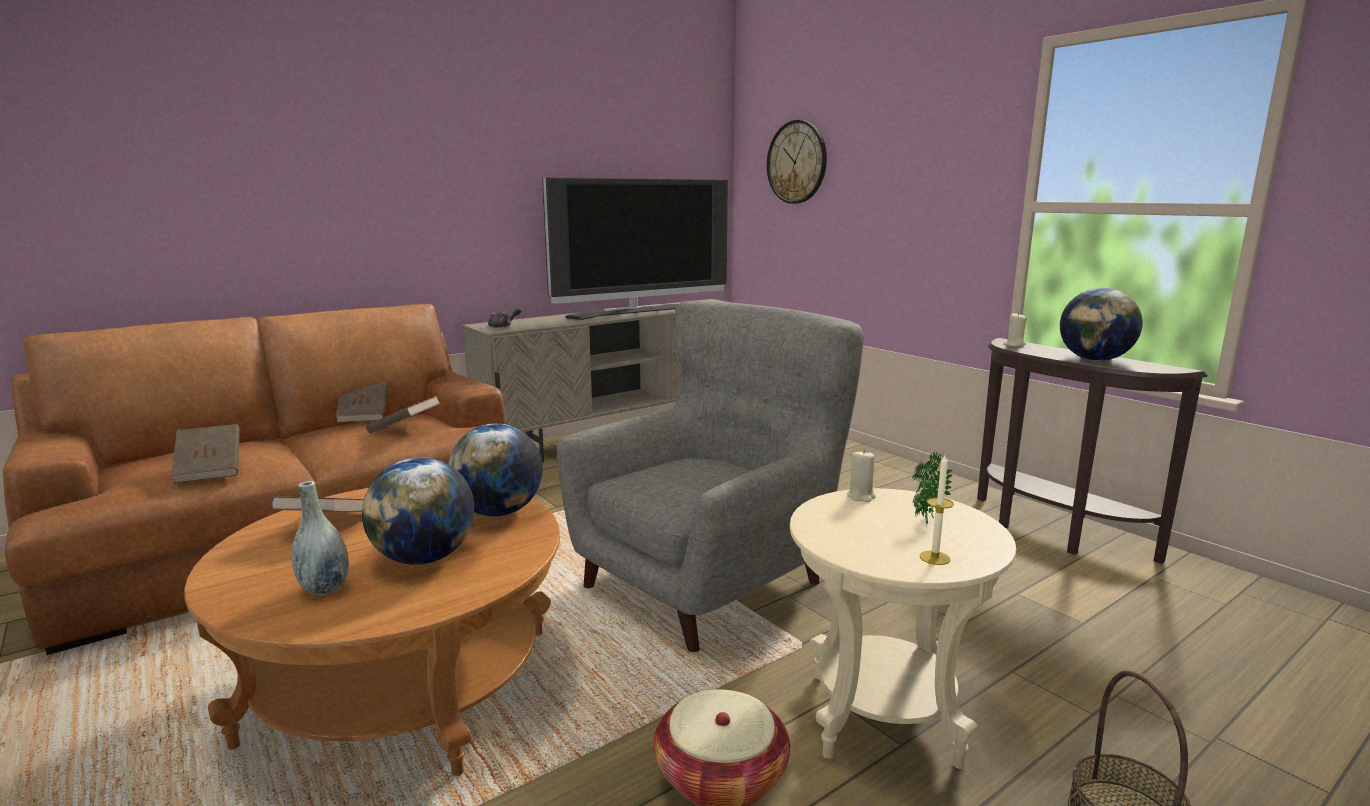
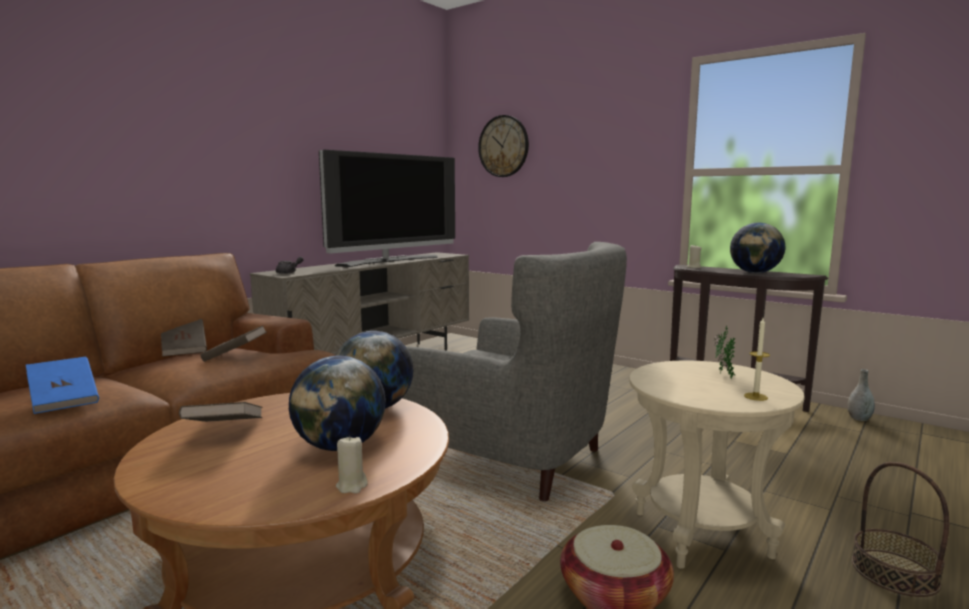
camera: 15 degrees left, 5 degrees down
(210, 470) = (64, 400): brown book -> blue book
(324, 588) = (267, 478): grey vase -> grey vase (859, 418)
(709, 581) = (515, 458): grey armchair -> grey armchair turned 90 degrees clockwise
(861, 496) = (666, 366): beige candle -> beige candle (352, 486)

